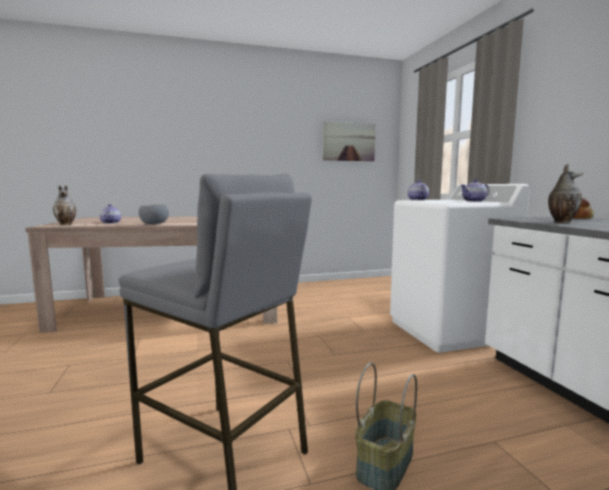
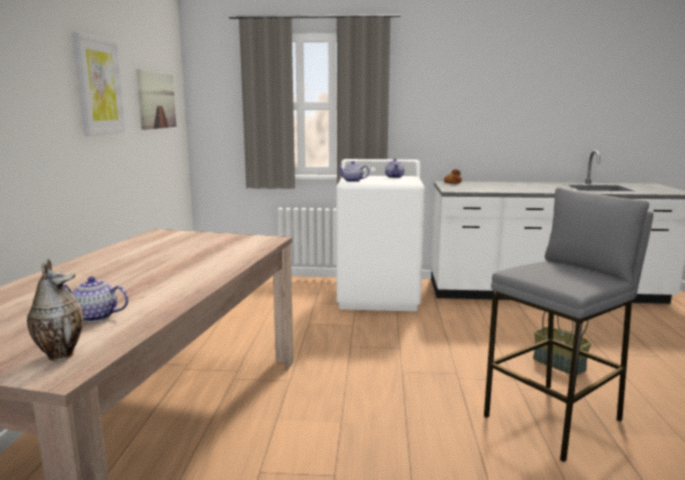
camera: 70 degrees left, 5 degrees up
(154, 224) = (180, 286): grey bowl -> none
(275, 132) = (99, 86): none -> picture
(561, 222) = (479, 188): vase -> none

